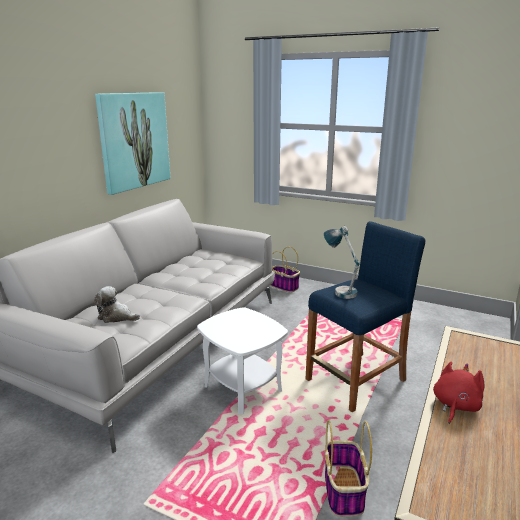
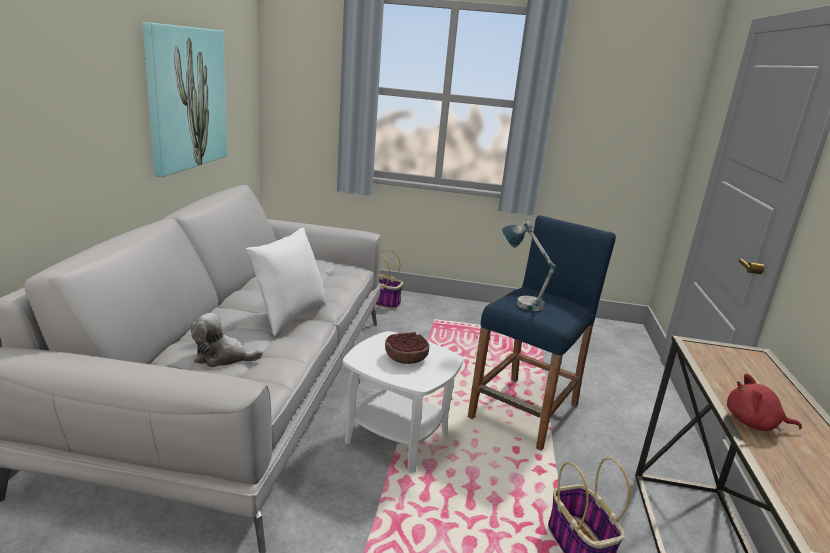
camera: 20 degrees left, 0 degrees up
(177, 292) = (289, 317): none -> white pillow
(243, 328) = (406, 358): none -> bowl
(455, 405) = (754, 424): red plush toy -> red plush toy turned 90 degrees counterclockwise

